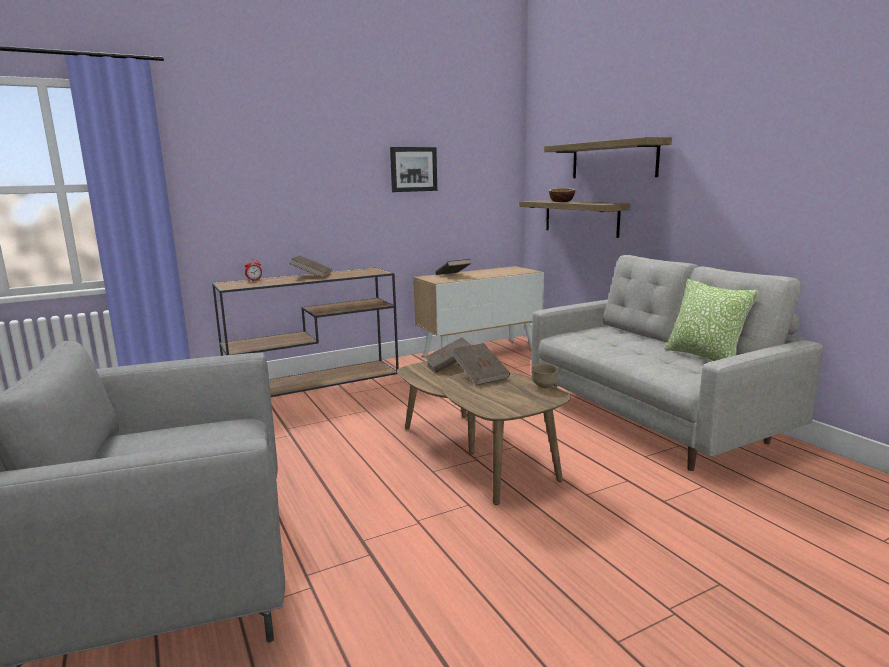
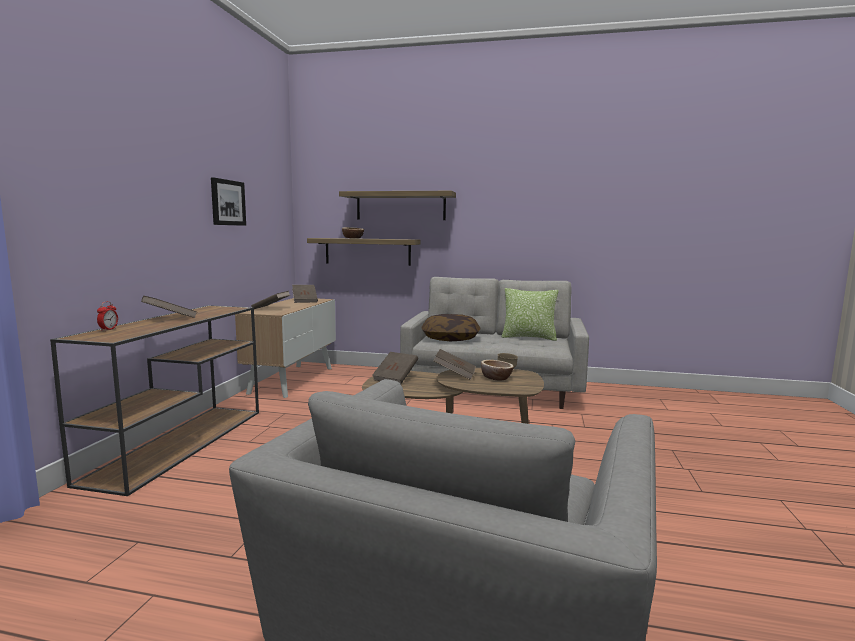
camera: 50 degrees left, 5 degrees down
(506, 391) = (496, 378): none -> bowl
(508, 271) = (305, 301): none -> brown book
(598, 337) = (450, 338): none -> pillow

